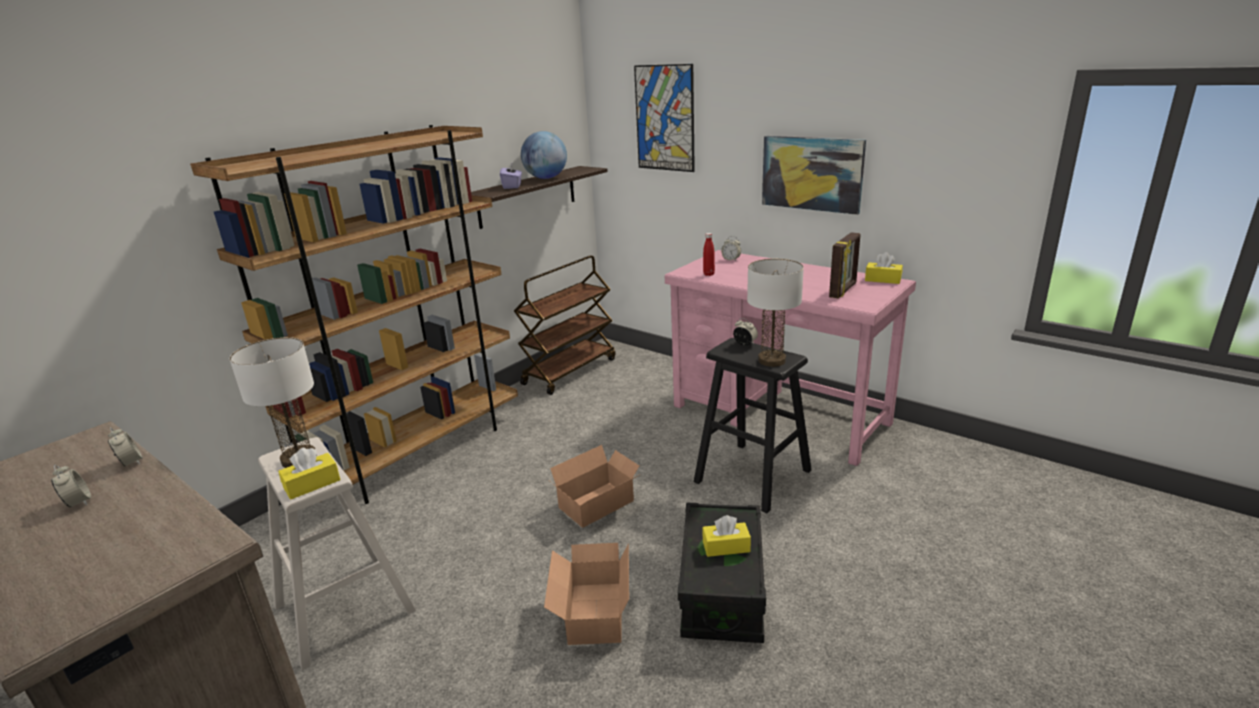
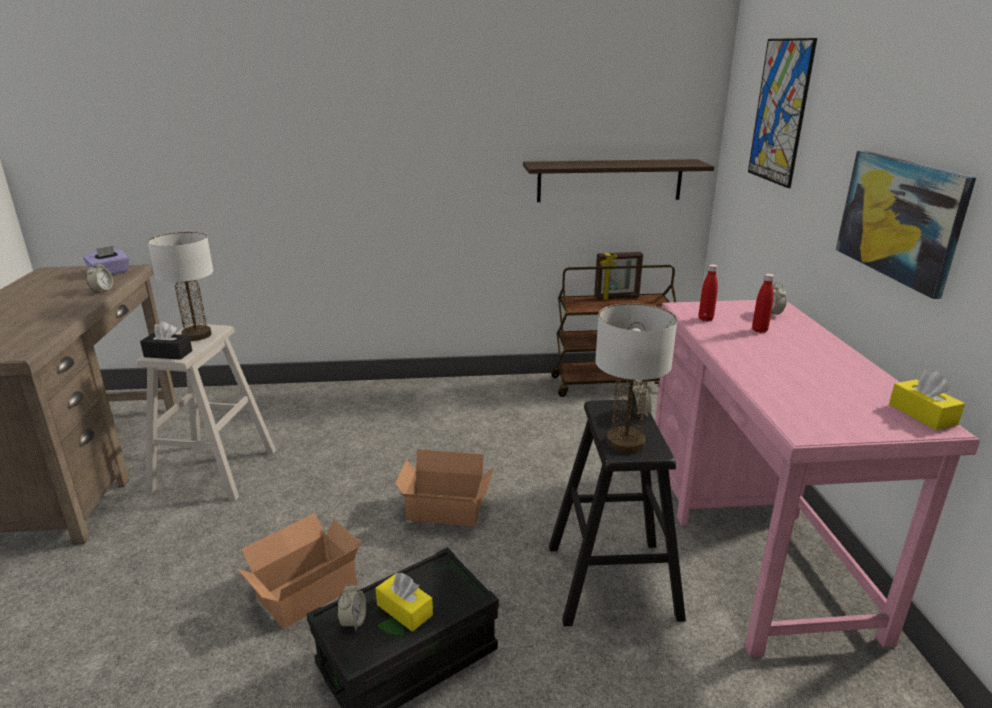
camera: 45 degrees right, 0 degrees up
(78, 502) = (48, 301): alarm clock -> alarm clock (353, 621)
(312, 484) = (168, 354): yellow tissue box -> black tissue box
(418, 453) = (403, 392): brown bookcase -> none
(512, 186) = (576, 164): purple tissue box -> purple tissue box (110, 273)
(546, 178) = (626, 163): globe -> none
(746, 270) = (759, 330): none -> red bottle
(843, 291) = (823, 402): picture frame -> picture frame (617, 297)

